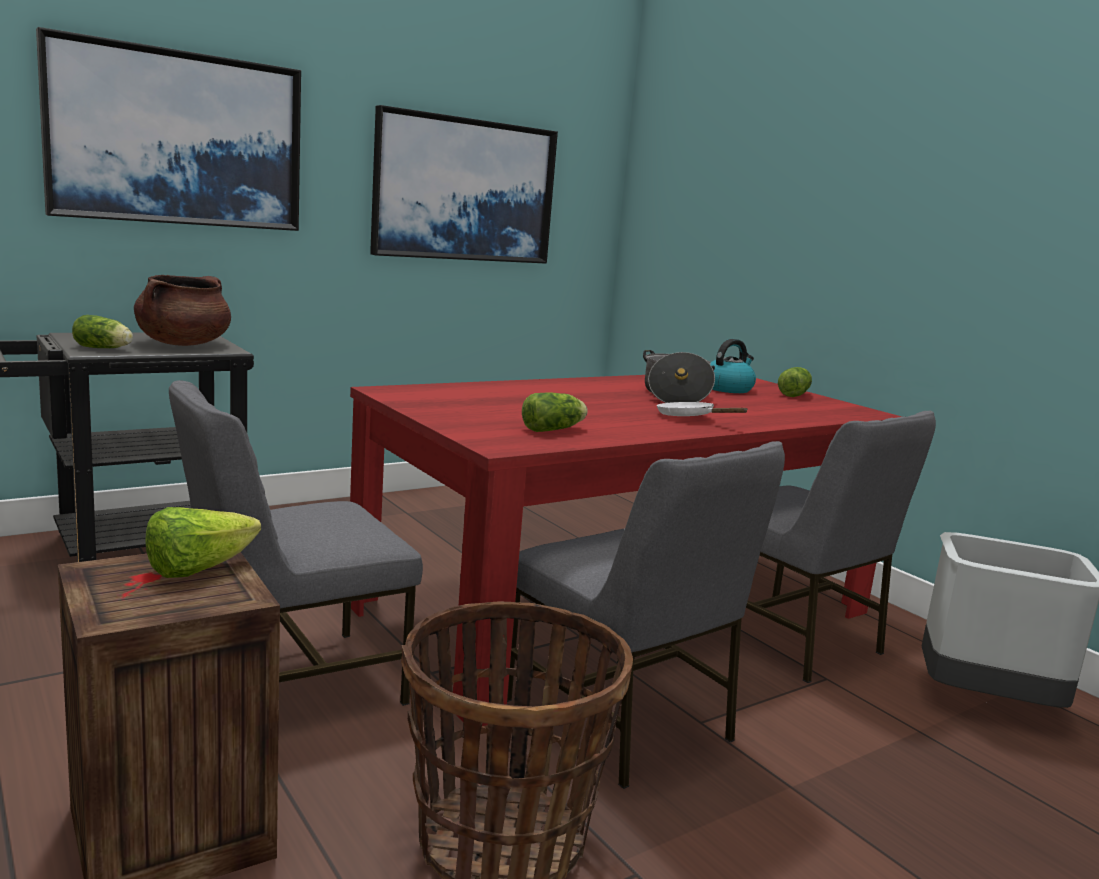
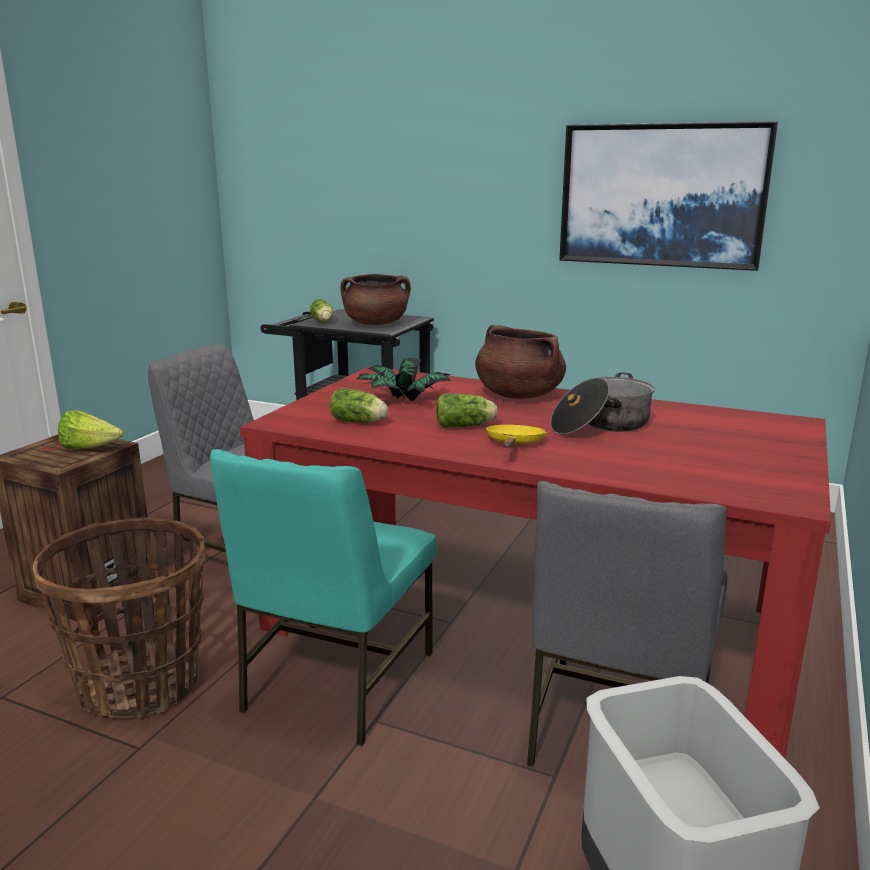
camera: 60 degrees right, 5 degrees up
(177, 139) = (416, 174): picture -> none
(511, 407) = (403, 401): none -> potted plant
(558, 387) = (518, 395): none -> brown cooking pot
(621, 720) = (335, 682): grey chair -> turquoise chair
(690, 418) = (515, 444): white frying pan -> yellow frying pan
(727, 388) = (709, 433): kettle -> none
(794, 394) = (781, 458): lettuce -> lettuce (466, 426)

